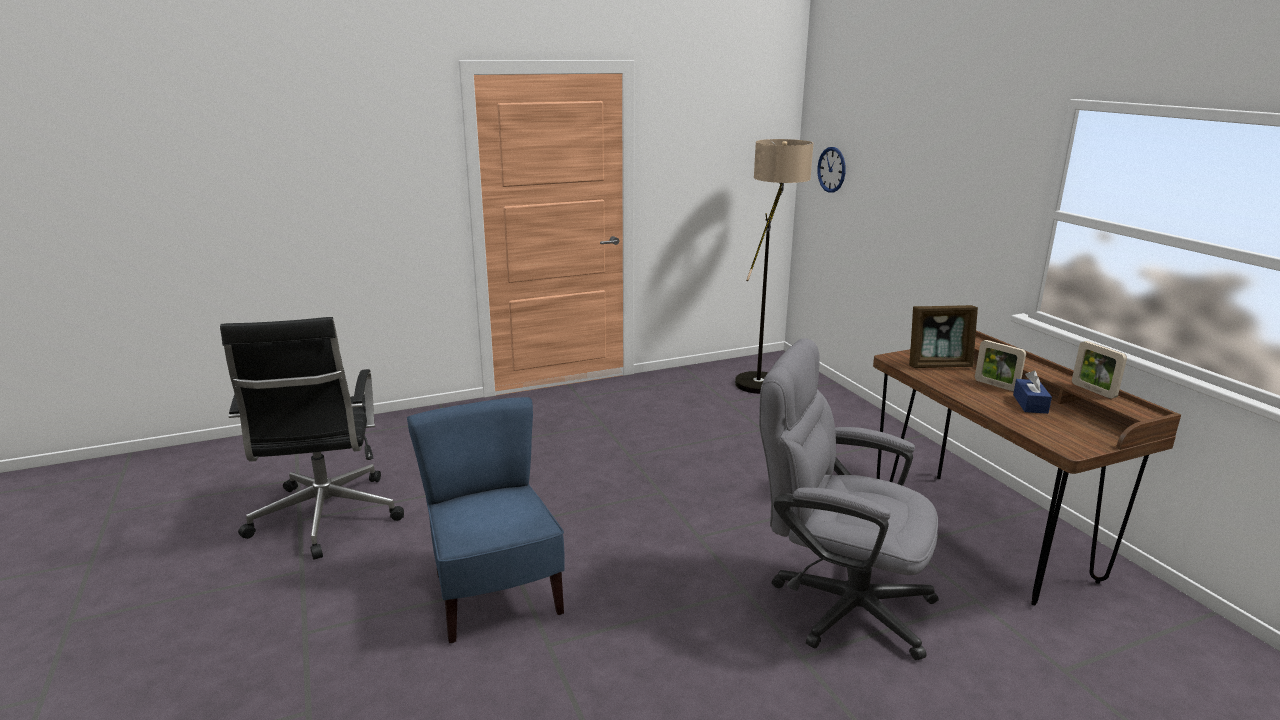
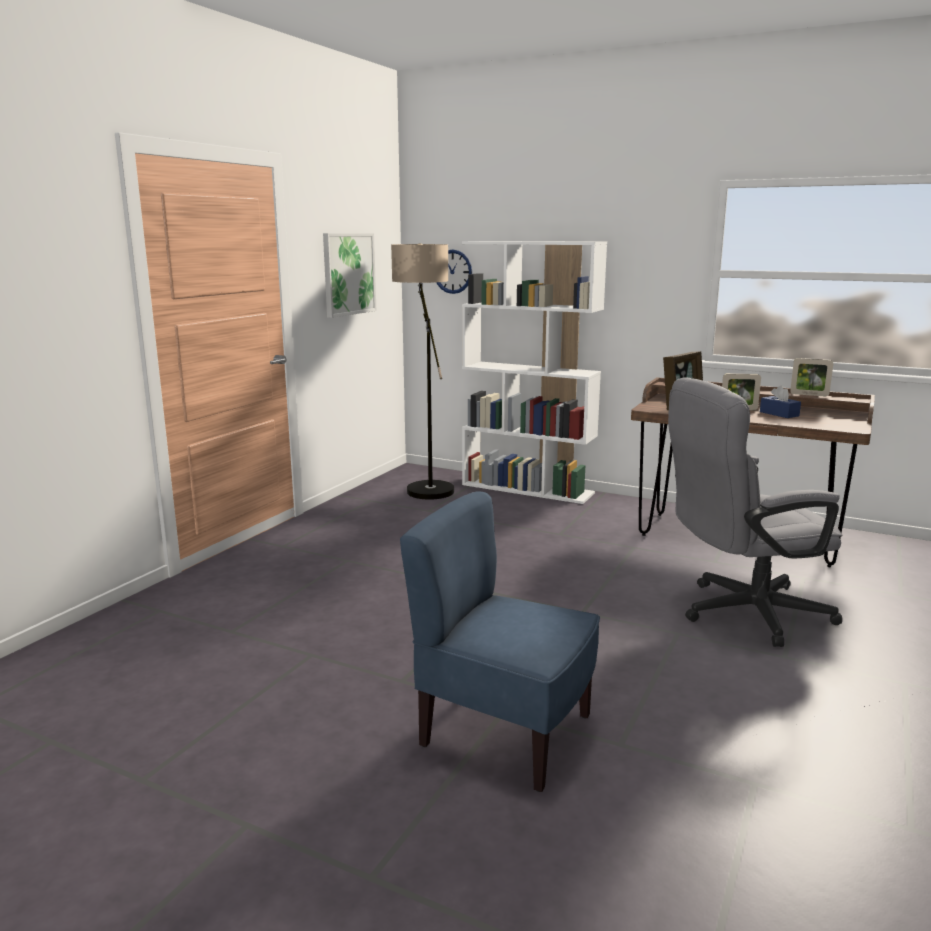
camera: 40 degrees left, 5 degrees down
(325, 518) = (177, 761): black office chair -> none
(715, 166) = (348, 274): none -> picture
(851, 408) = (528, 489): none -> white bookcase

